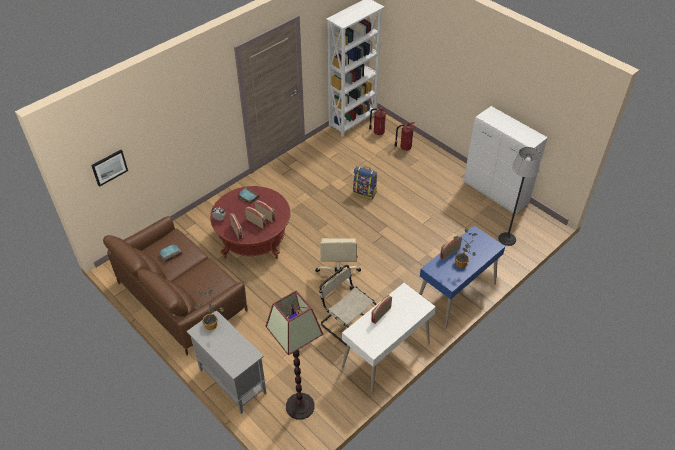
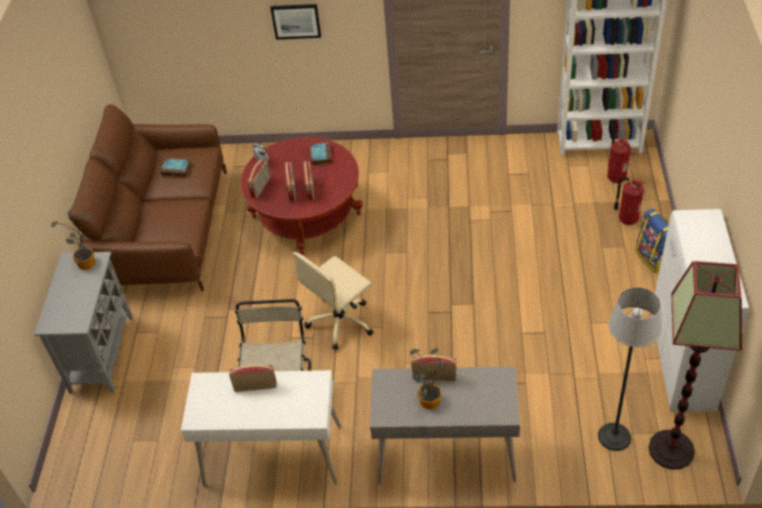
camera: 50 degrees right, 0 degrees up
(109, 167) = (159, 25): picture -> picture (296, 21)
(300, 406) = (125, 433): floor lamp -> floor lamp (671, 449)
(365, 193) = (498, 244): backpack -> backpack (654, 258)
(456, 295) = (446, 454): blue desk -> grey desk

